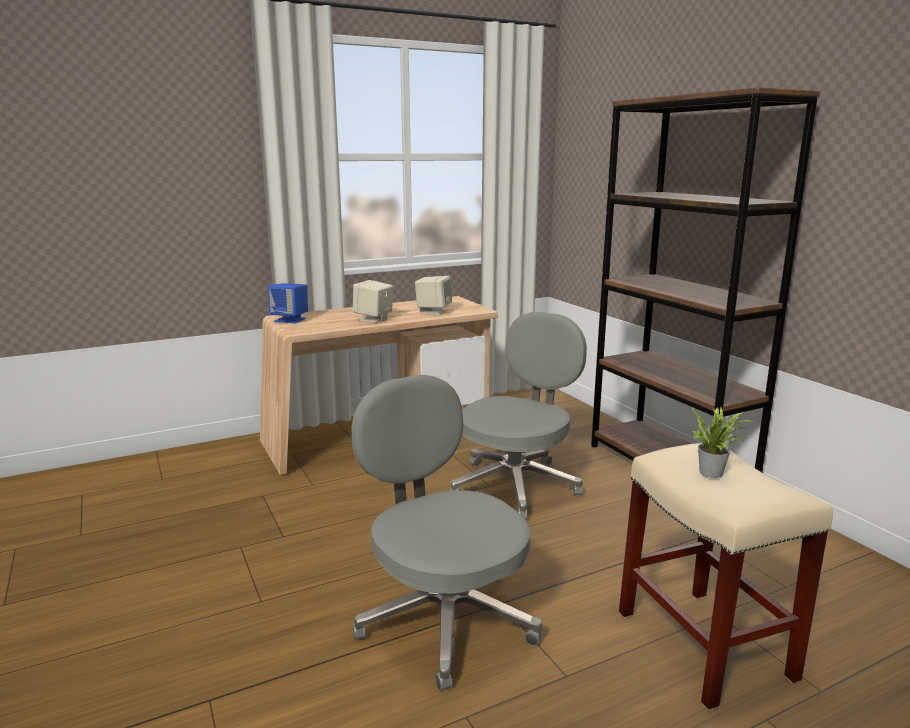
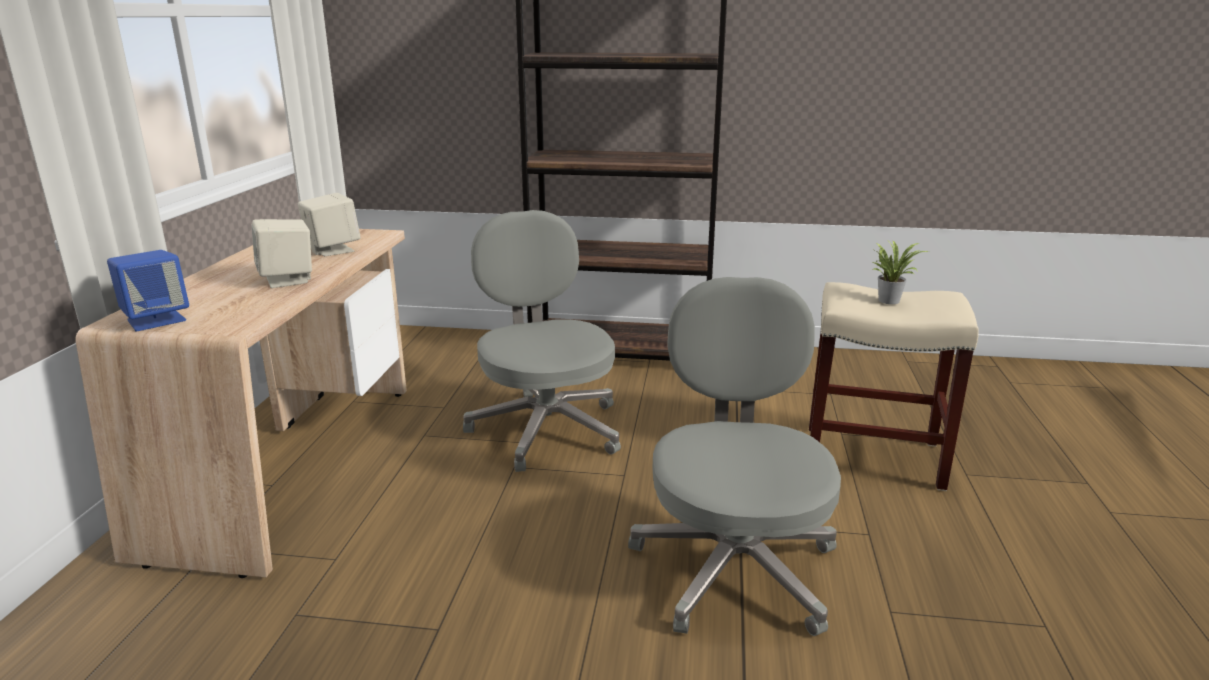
camera: 55 degrees left, 5 degrees up
(444, 617) = (734, 565): grey office chair -> grey office chair turned 90 degrees clockwise

